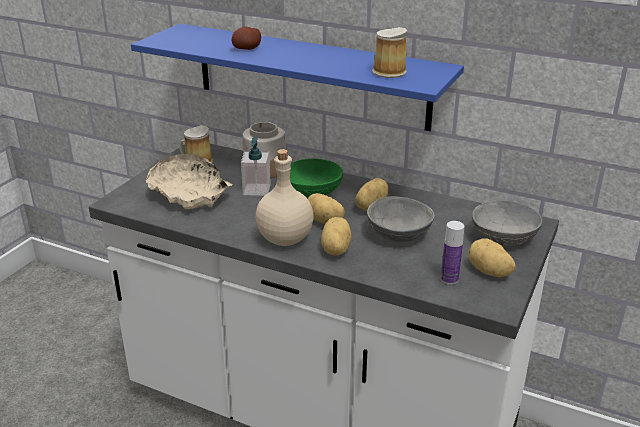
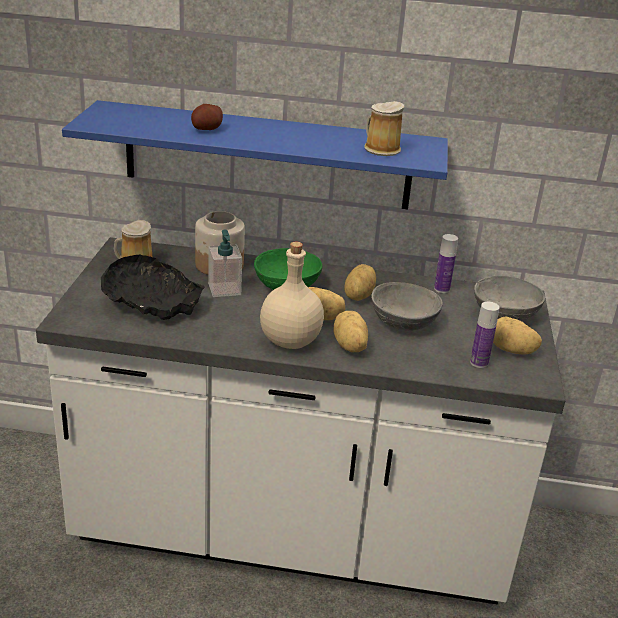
camera: 20 degrees left, 0 degrees up
(189, 194) = (151, 303): beige bowl -> black bowl
(454, 208) = (441, 289): none -> bottle

